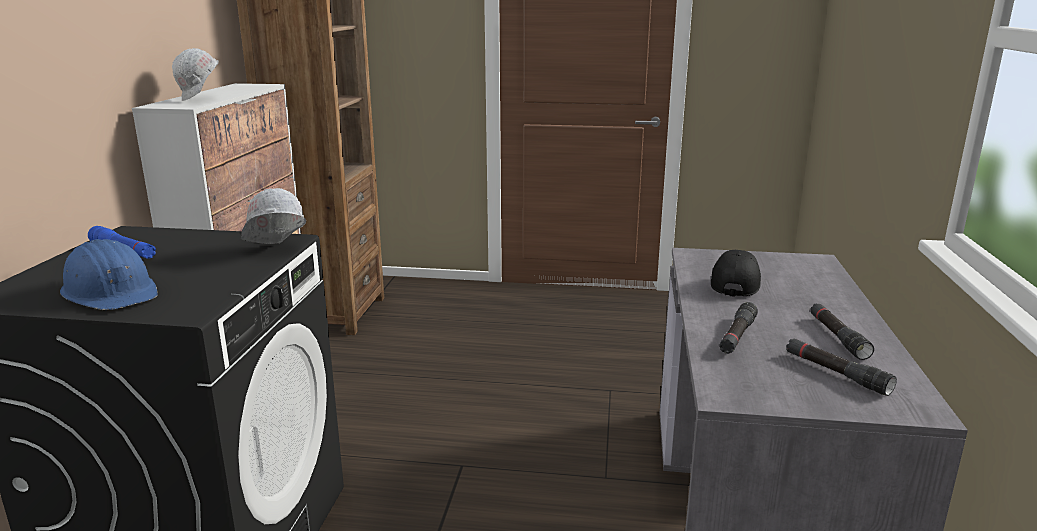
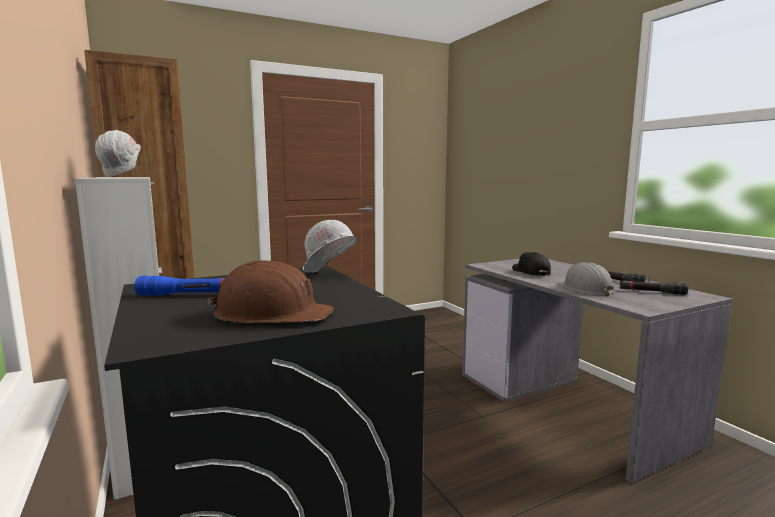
camera: 35 degrees left, 10 degrees down
(111, 292) = (272, 314): blue hard hat -> brown hard hat
(737, 336) = (585, 288): black flashlight -> grey hard hat

